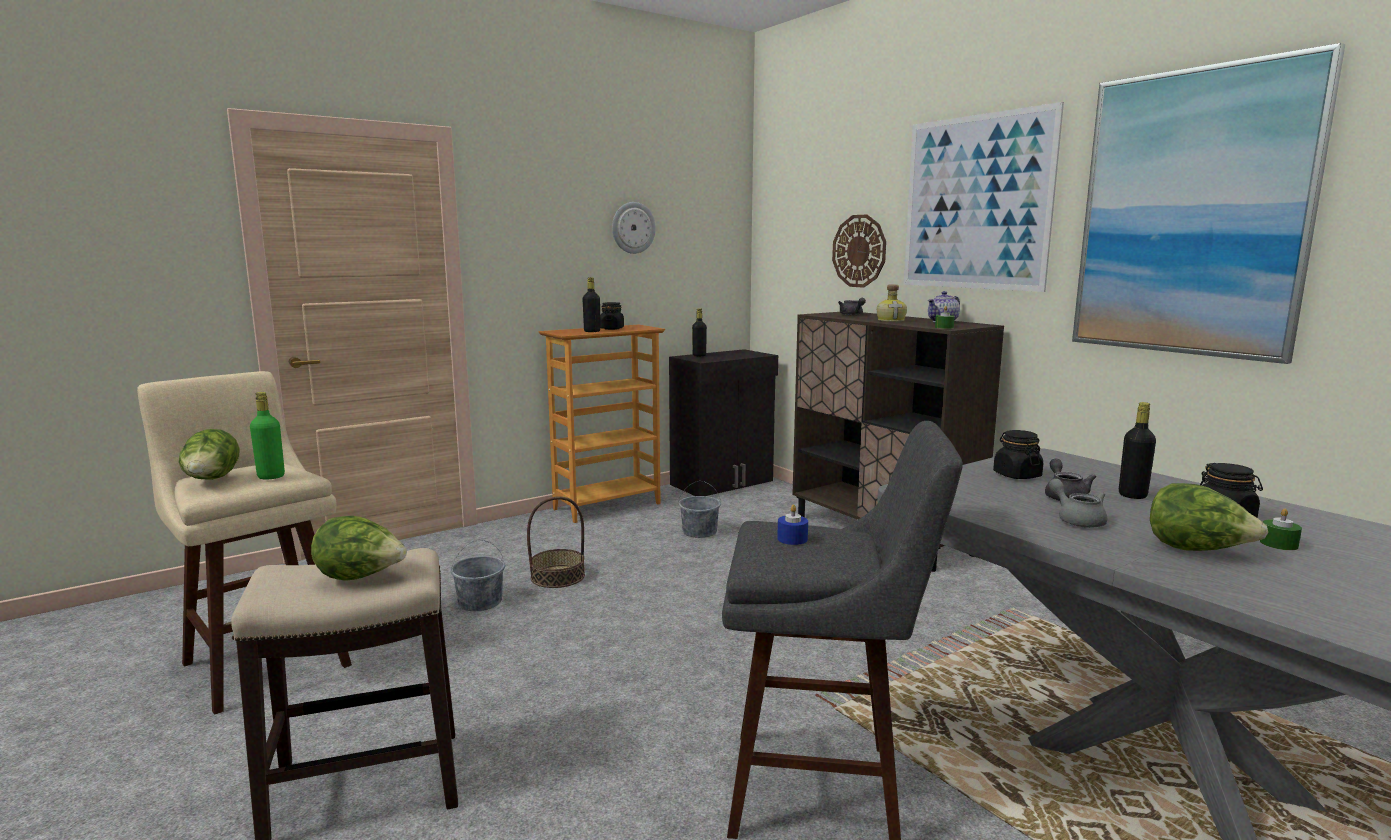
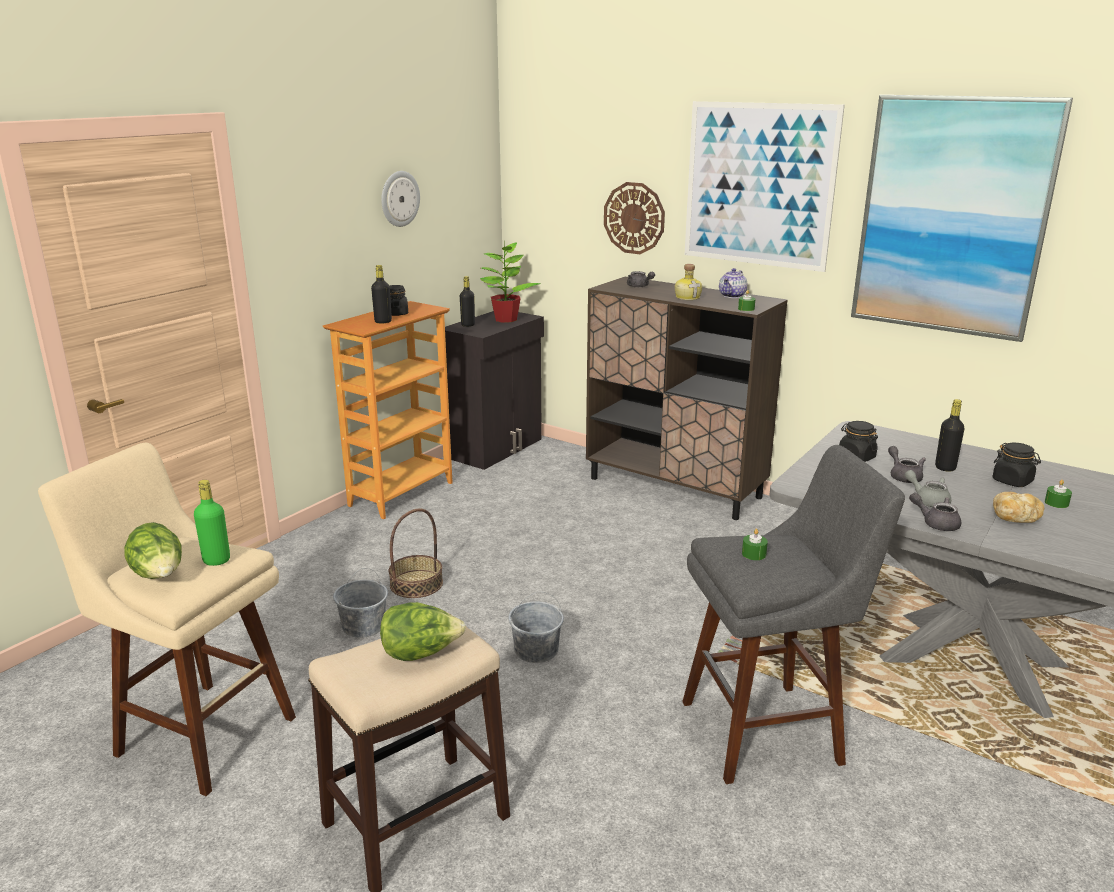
camera: 20 degrees left, 10 degrees up
(700, 532) = (514, 510): grey bucket -> grey bucket (536, 650)
(739, 354) = (506, 319): none -> potted plant
(792, 539) = (754, 554): blue candle -> green candle
(1067, 541) = (936, 523): none -> grey teapot
(1197, 550) = (1015, 518): lettuce -> bread

